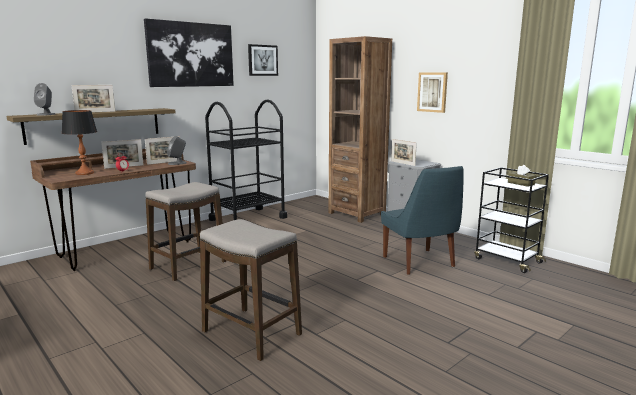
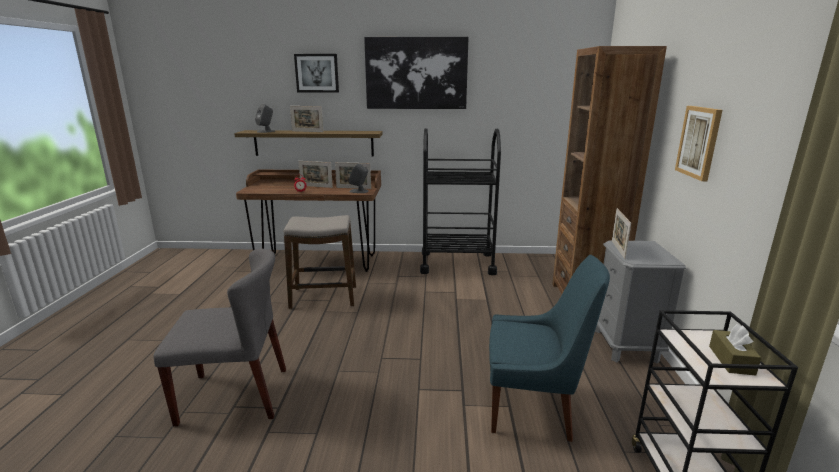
camera: 45 degrees right, 5 degrees up
(84, 173) = (276, 188): table lamp -> none
(251, 333) = (235, 395): stool -> grey chair
(262, 60) = (513, 77): picture -> picture (317, 73)
(420, 263) = (533, 408): blue chair -> blue chair turned 105 degrees counterclockwise

